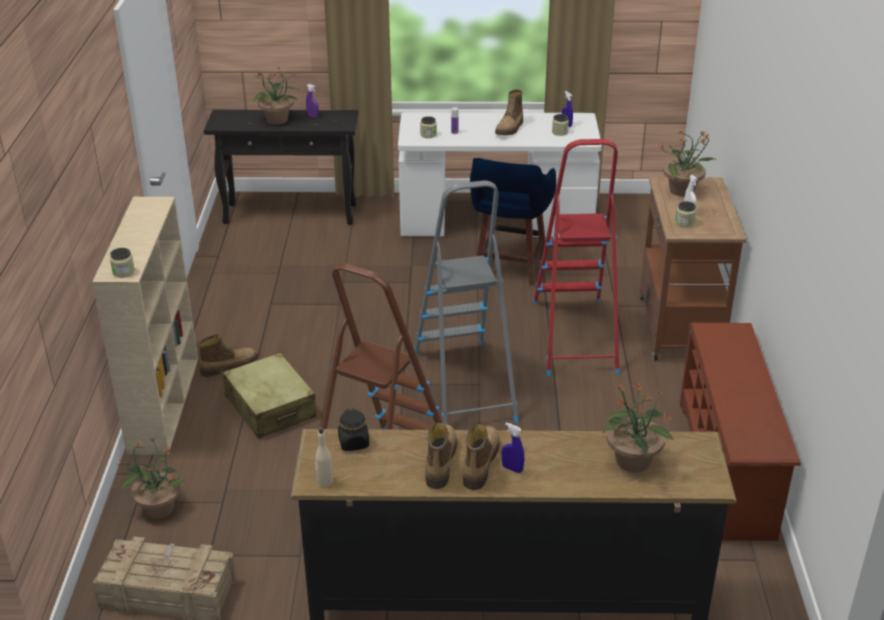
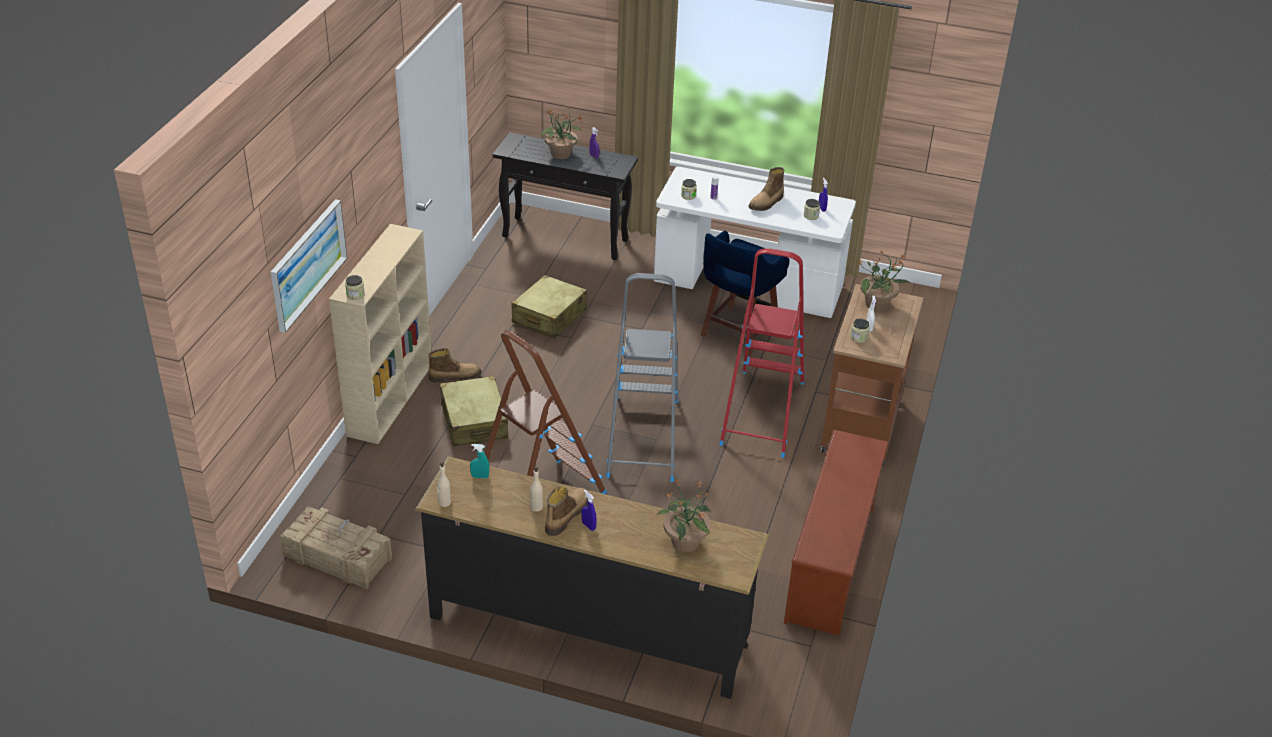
camera: 15 degrees right, 5 degrees up
(67, 236) = (308, 264): none -> picture
(158, 508) = (354, 487): potted plant -> none
(307, 288) = (549, 317): none -> beige suitcase
(354, 443) = (480, 476): black jar -> turquoise spray bottle
(439, 461) = (536, 507): boot -> beige bottle

